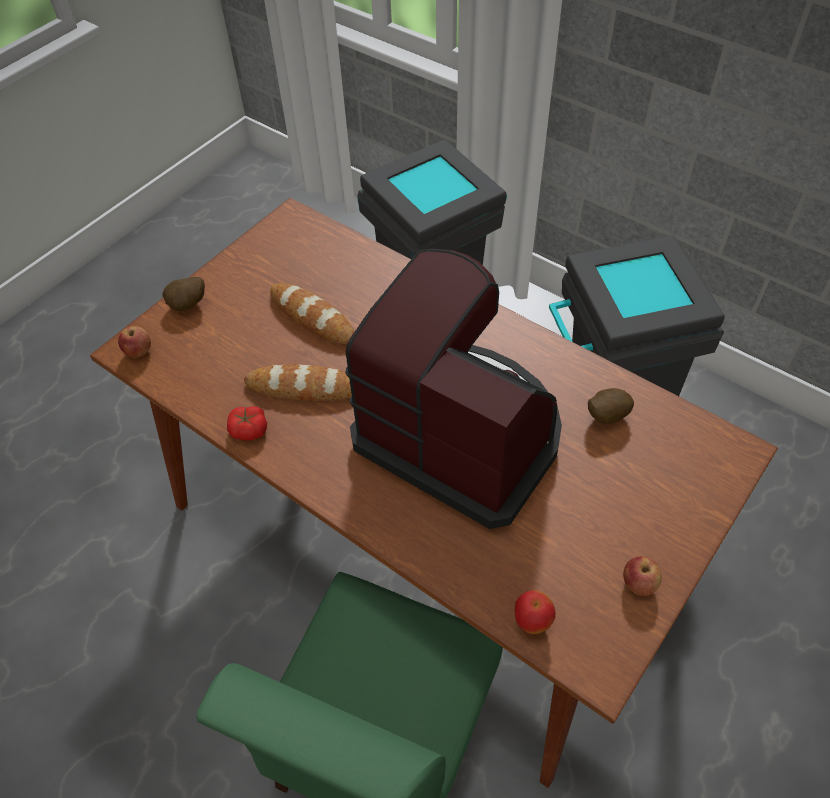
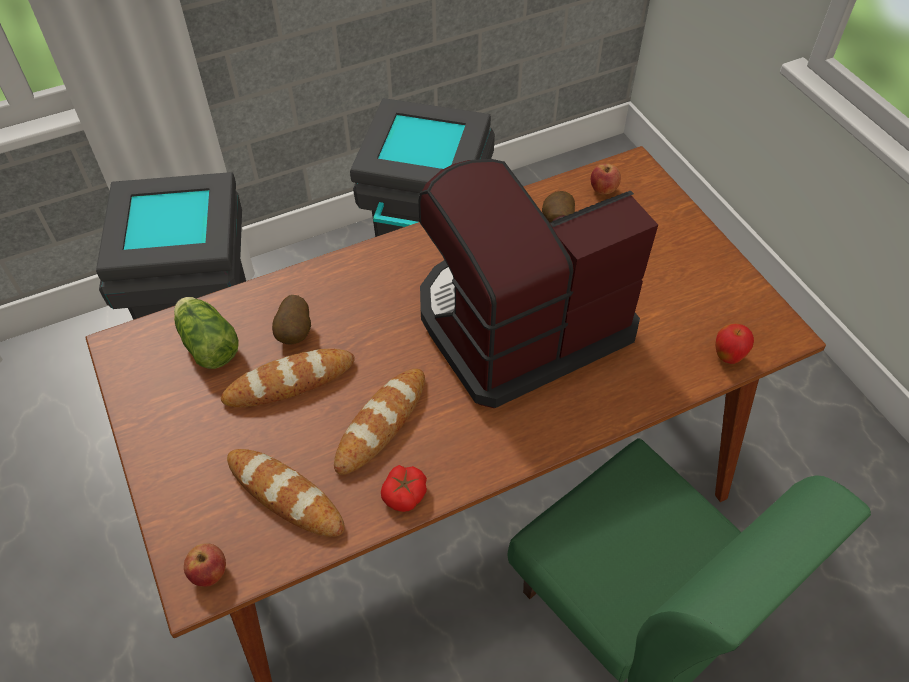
camera: 65 degrees left, 0 degrees up
(188, 306) = (177, 495): potato -> potato (296, 333)
(215, 361) = (285, 495): none -> bread
(321, 257) = (207, 342): none -> lettuce
(638, 584) = (721, 277): apple -> apple (603, 190)

